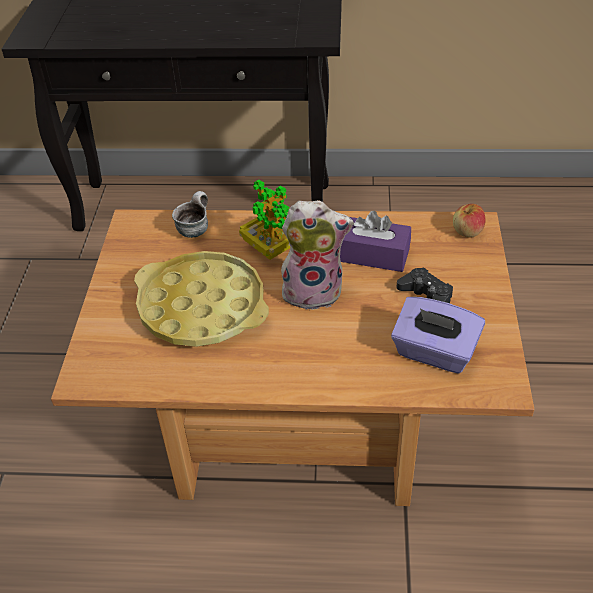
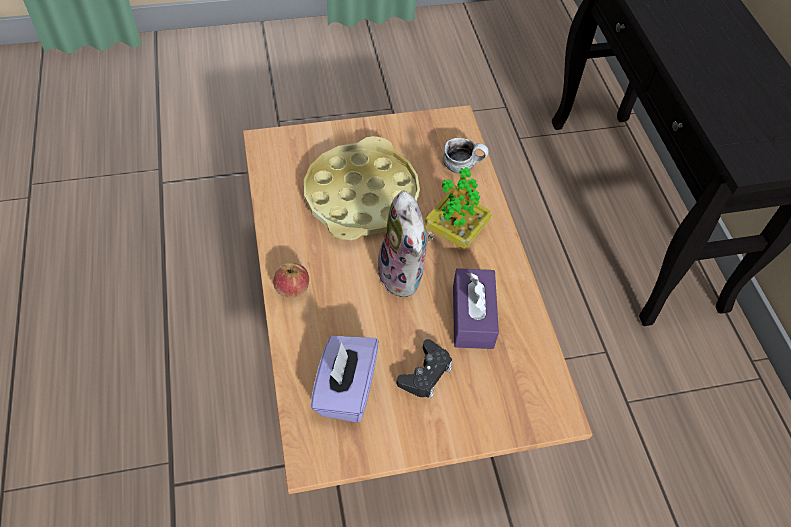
camera: 70 degrees right, 10 degrees up
(467, 231) = (542, 404): apple -> apple (292, 288)

